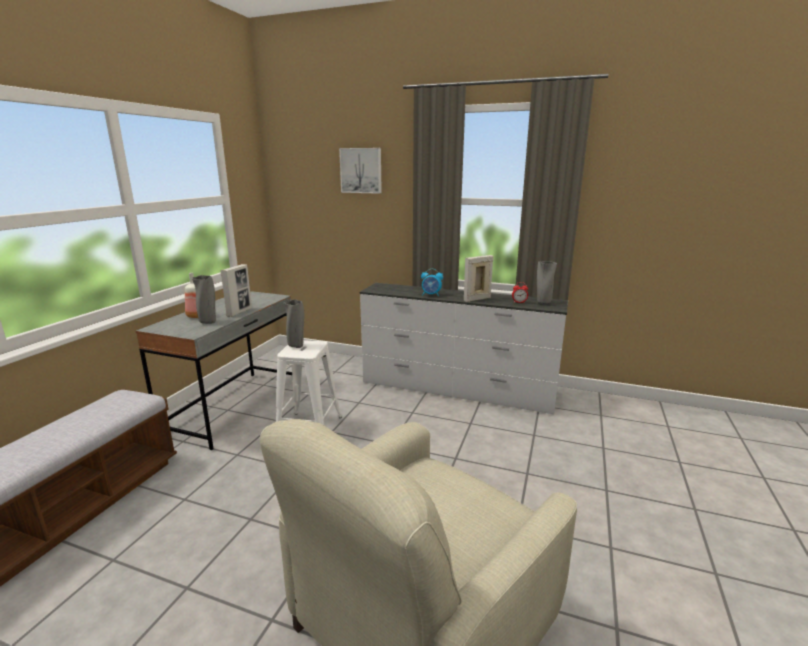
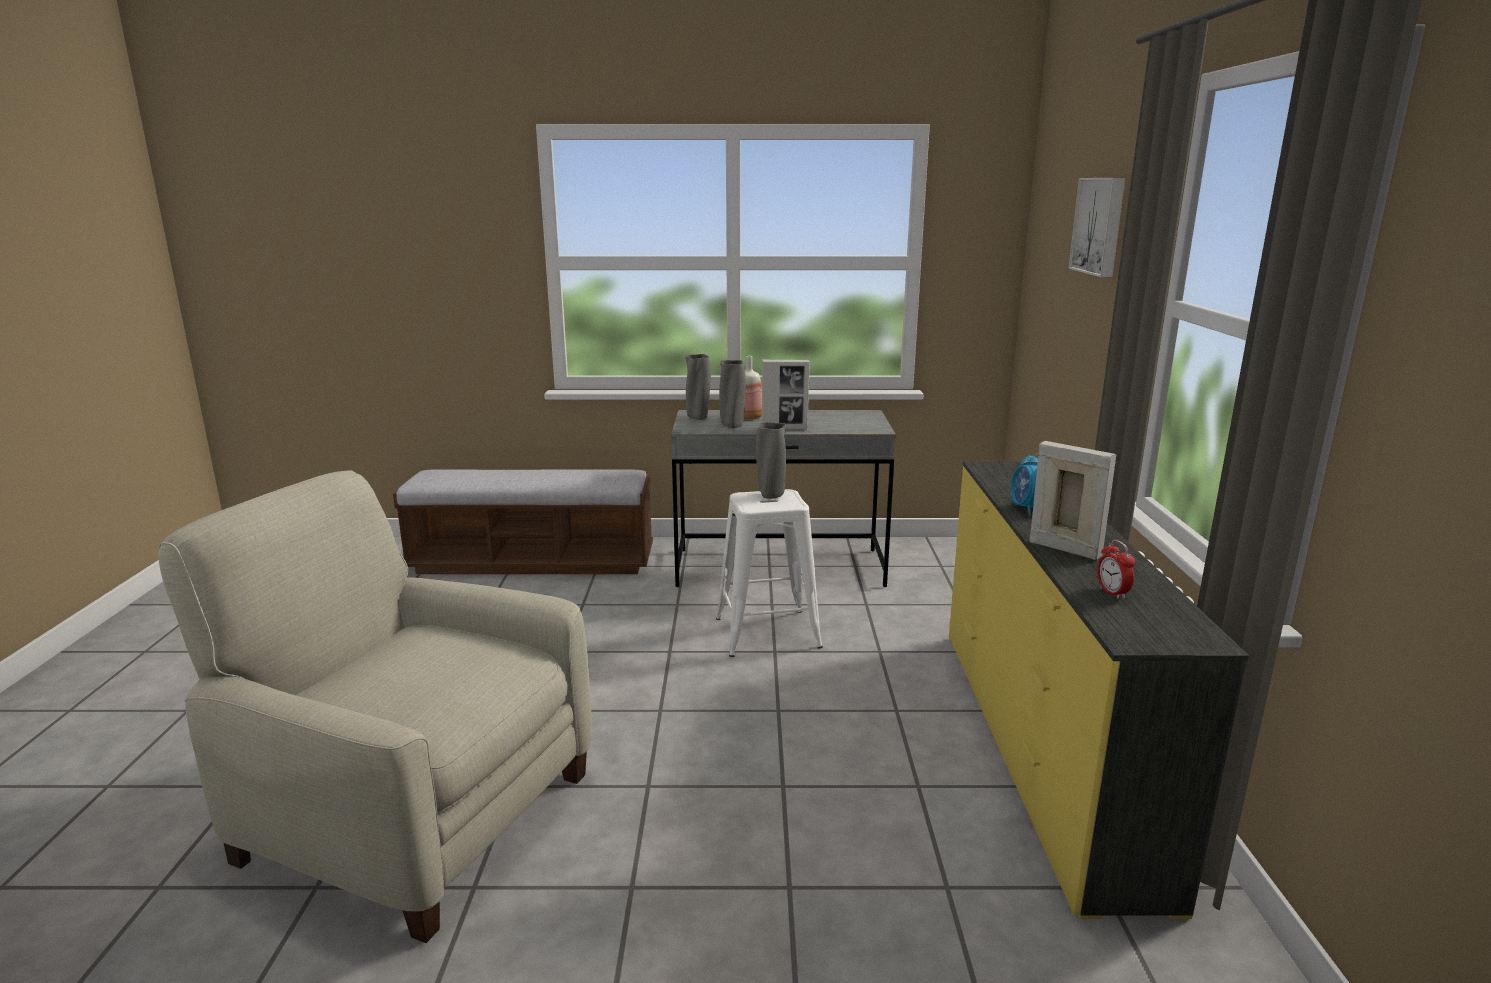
camera: 70 degrees right, 0 degrees up
(456, 390) = (1040, 746): white dresser -> yellow dresser
(543, 303) = (1149, 621): grey vase -> grey vase (698, 417)

